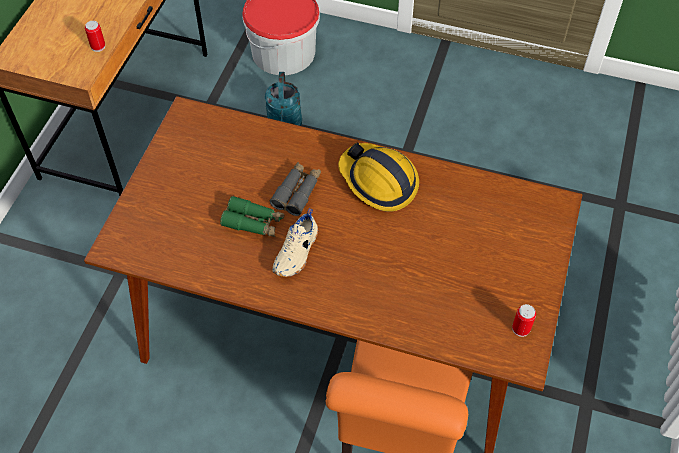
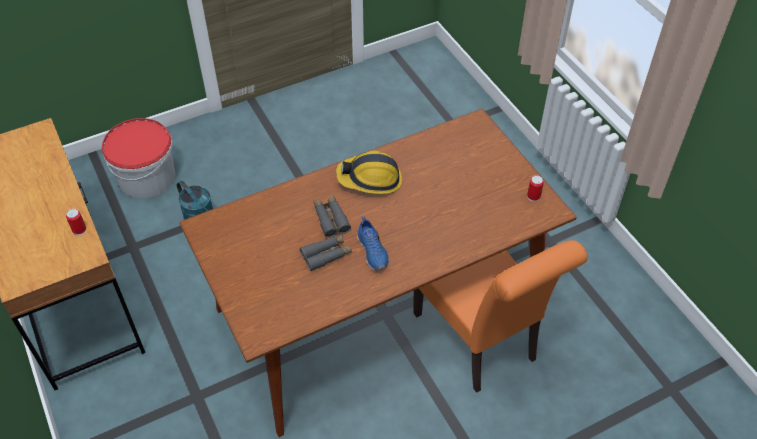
camera: 45 degrees left, 5 degrees down
(253, 222) = (326, 255): green binoculars -> grey binoculars
(297, 253) = (373, 251): beige shoe -> blue shoe

